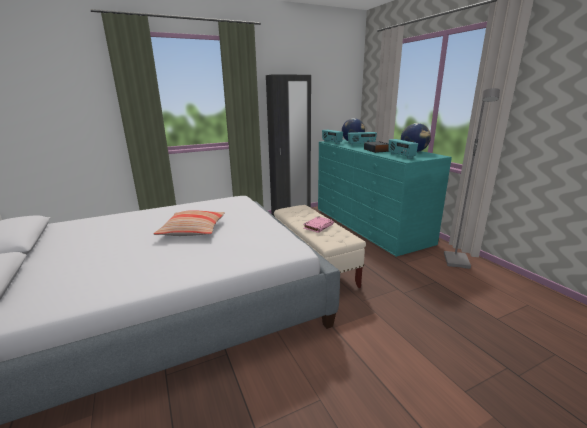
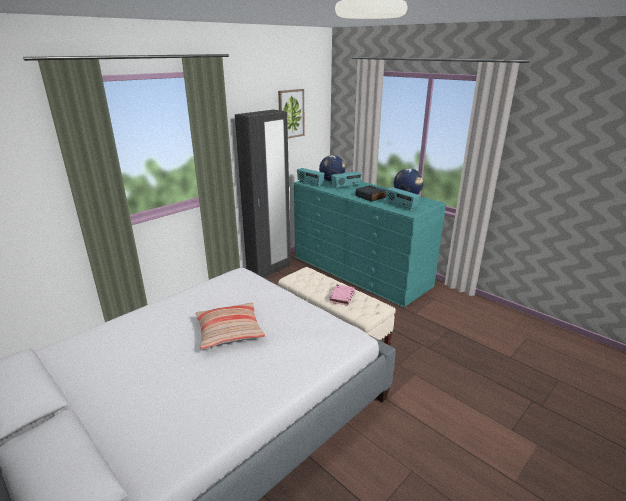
camera: 20 degrees left, 5 degrees up
(321, 82) = (291, 114): none -> picture
(457, 261) = (458, 303): grey floor lamp -> none

